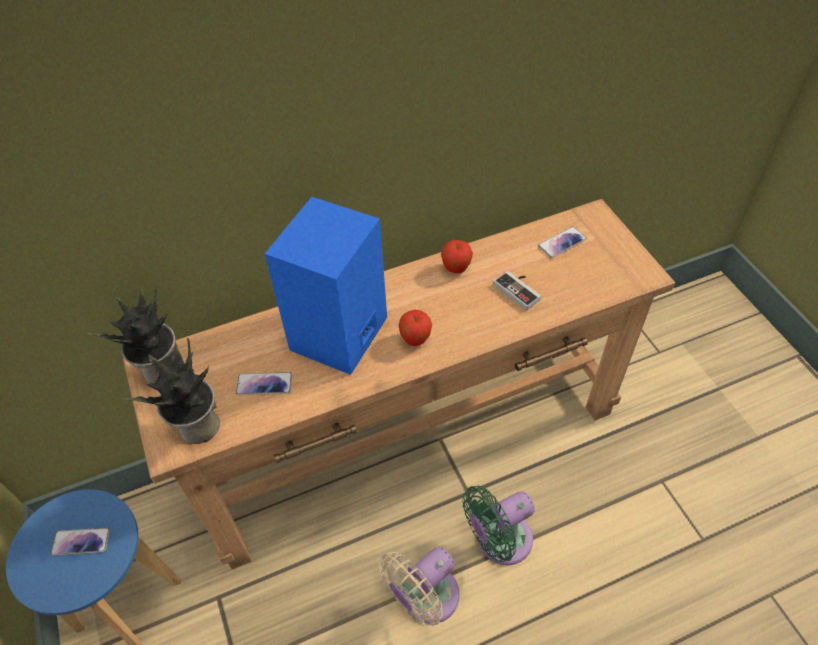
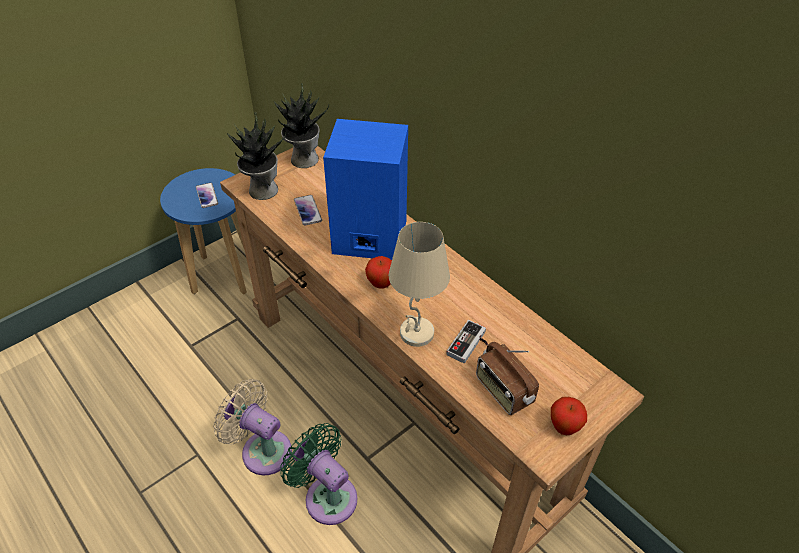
camera: 70 degrees right, 5 degrees down
(456, 269) = (474, 293): apple -> apple (564, 427)
(493, 326) = (416, 334): none -> beige table lamp
(562, 243) = (552, 369): phone -> none
(578, 282) = (503, 391): none -> radio

